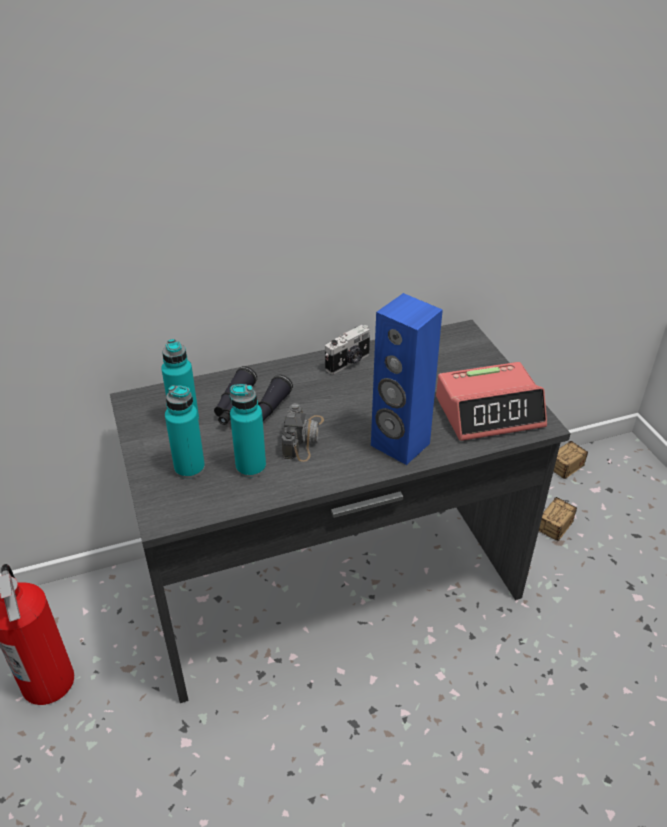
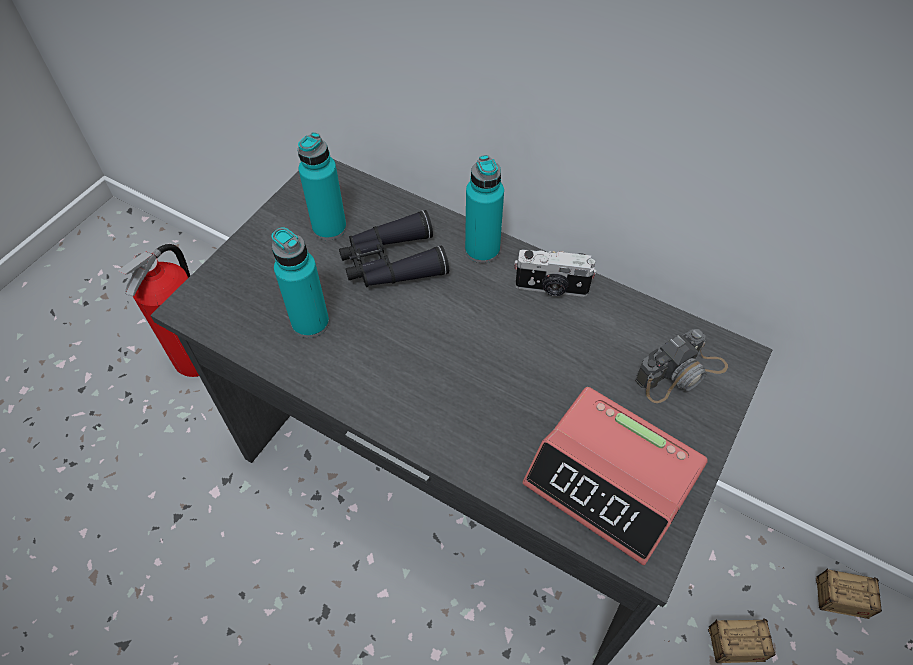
camera: 50 degrees right, 15 degrees up
(189, 468) = (269, 278): turquoise bottle -> turquoise bottle (482, 250)
(303, 437) = (392, 333): camera -> camera (681, 373)
(399, 445) = (461, 427): blue speaker -> none

